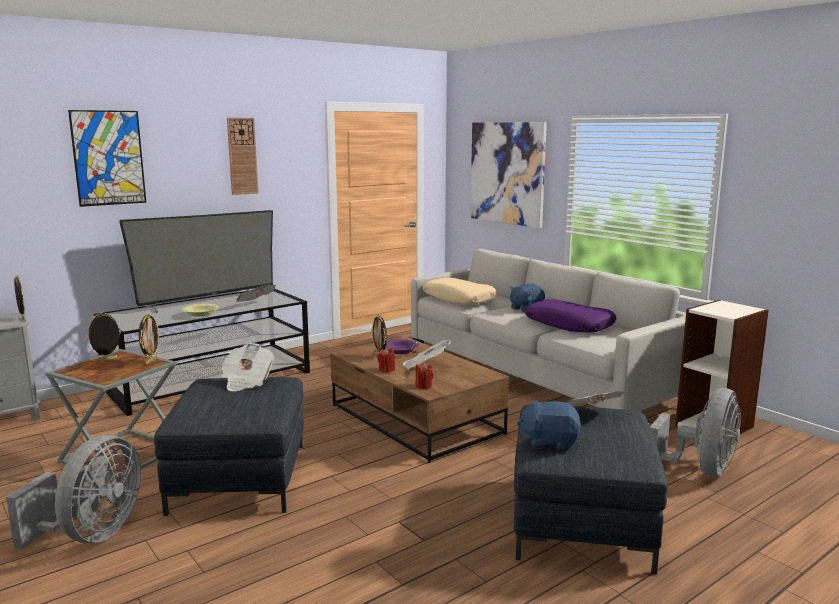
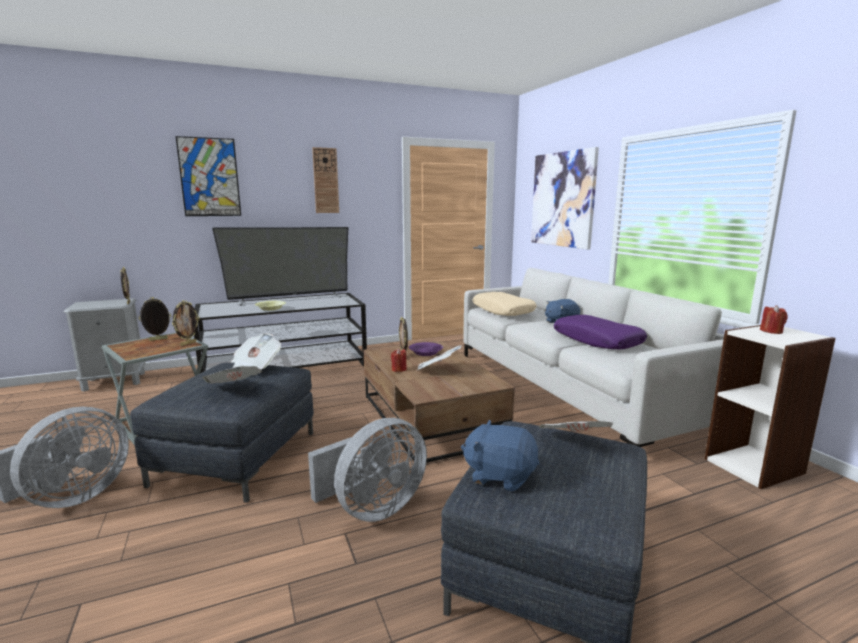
camera: 15 degrees right, 0 degrees up
(256, 304) = (322, 304): newspaper -> newspaper (234, 390)
(423, 386) = (421, 388): red candle -> red candle (771, 331)
(701, 470) = (725, 523): grey fan -> grey fan (373, 509)

